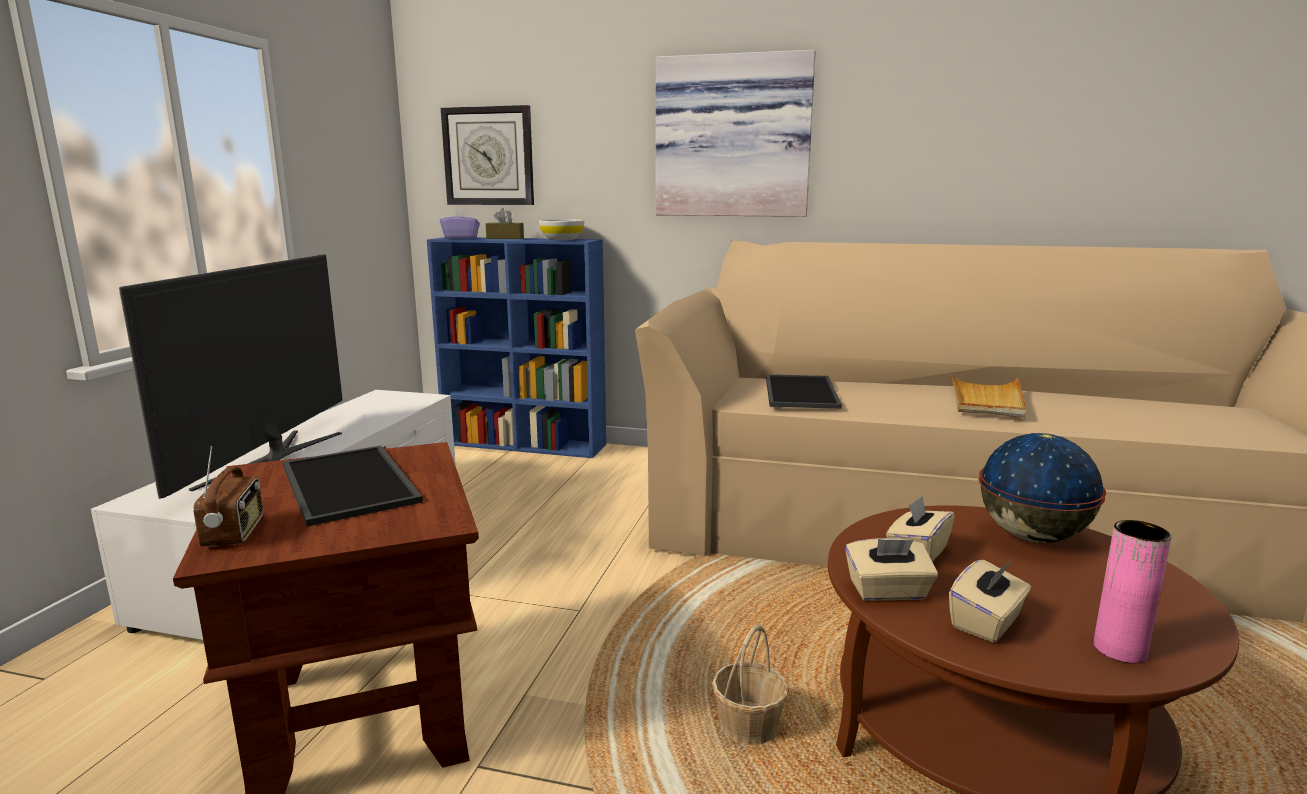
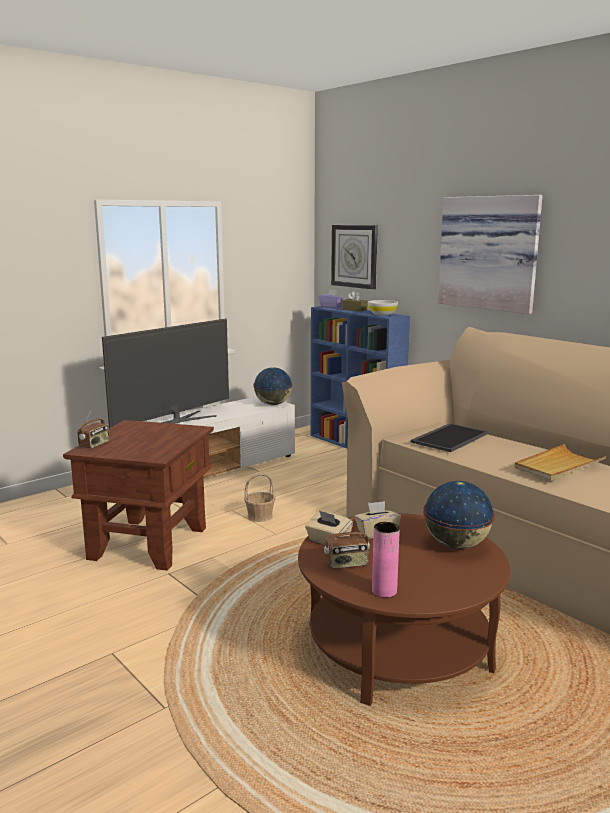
camera: 35 degrees right, 0 degrees up
(345, 483) = (151, 435): tray -> none
(415, 399) = (273, 404): none -> globe
(749, 726) = (287, 600): basket -> basket (260, 516)
(987, 622) = (347, 564): beige tissue box -> radio

